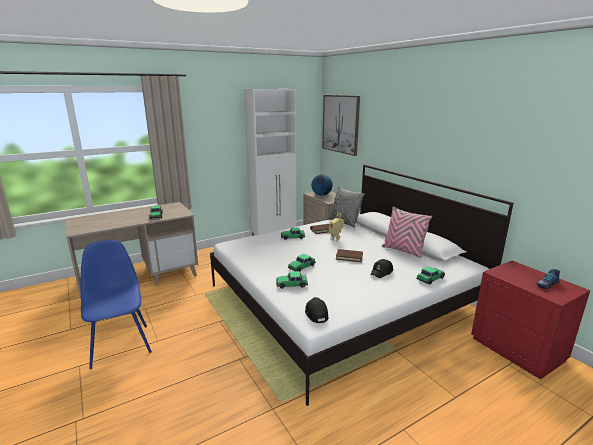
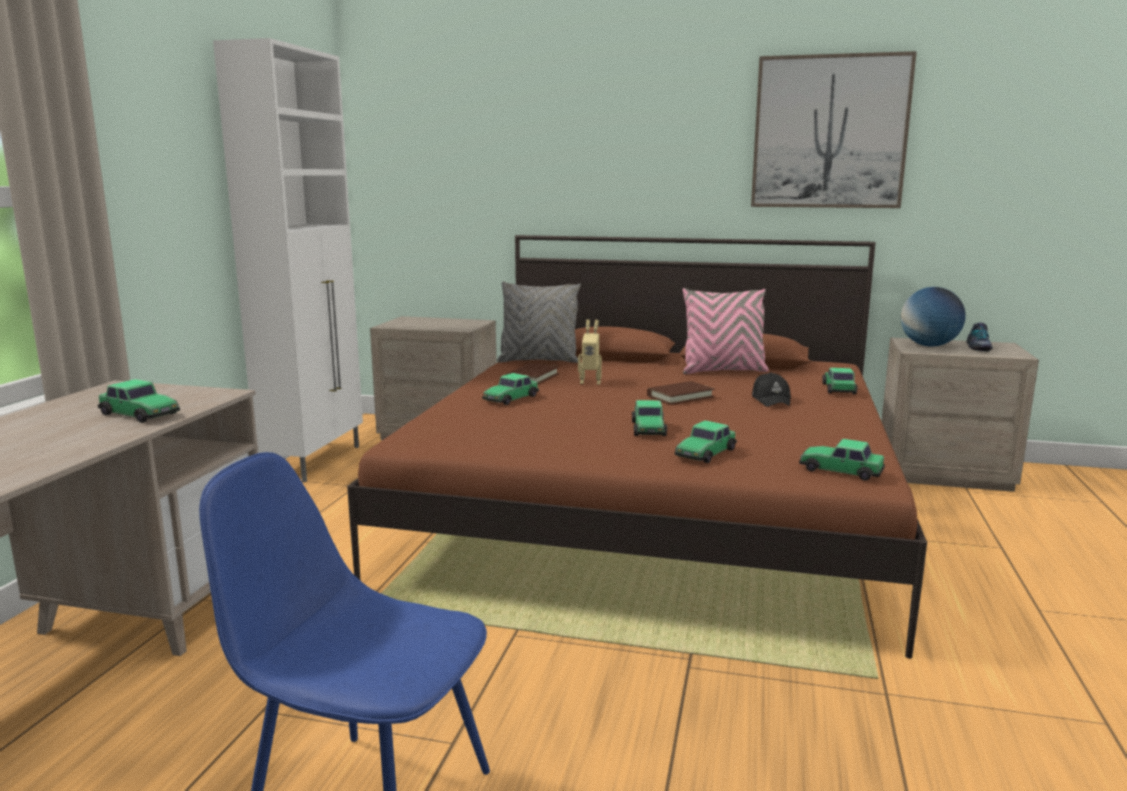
camera: 45 degrees left, 5 degrees down
(315, 313) = (840, 470): black cap -> toy car
(321, 195) = (416, 324): globe -> globe (929, 345)
(340, 124) = (422, 153): picture -> picture (829, 132)
(342, 300) = (654, 505): white bed -> brown bed
(518, 349) = (943, 473): red nightstand -> beige nightstand

